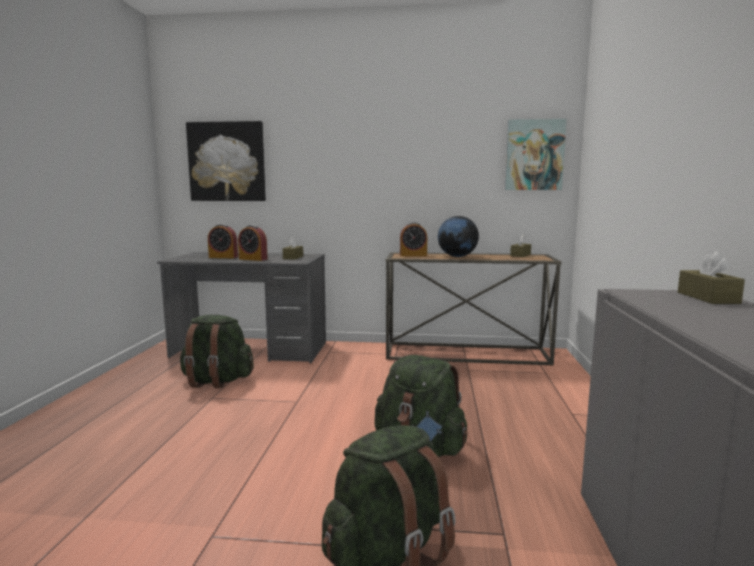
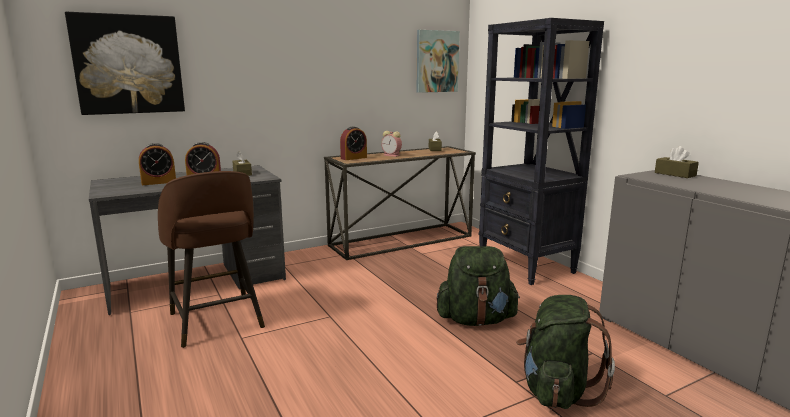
camera: 35 degrees left, 5 degrees up
(216, 381) = (217, 322): green backpack -> brown stool
(457, 256) = (392, 155): globe -> alarm clock
(574, 411) = (526, 266): none -> black bookcase

